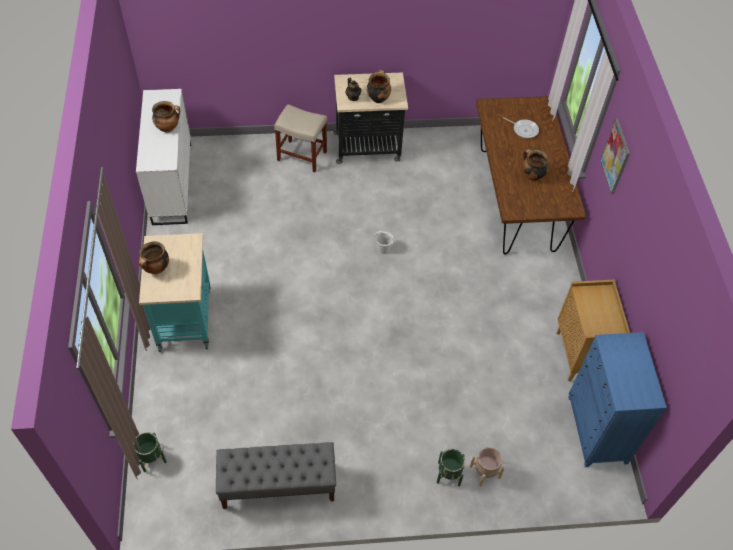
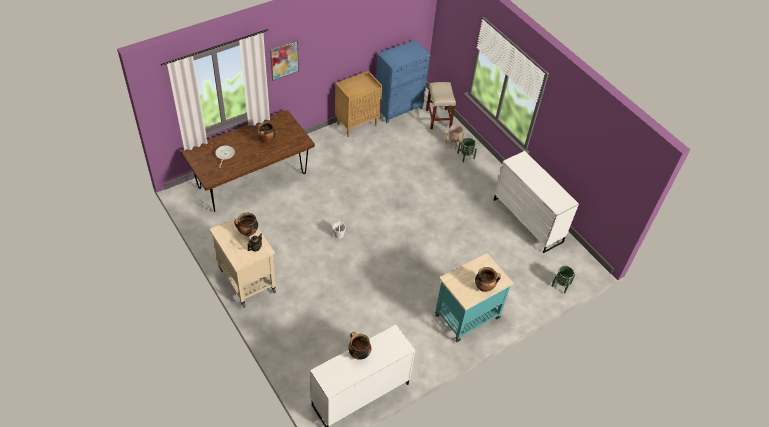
camera: 120 degrees left, 5 degrees down
(278, 485) = (528, 220): grey bench -> white dresser
(303, 156) = (280, 318): beige stool -> beige stool (438, 118)
(367, 147) = (247, 280): black cart -> beige cart

